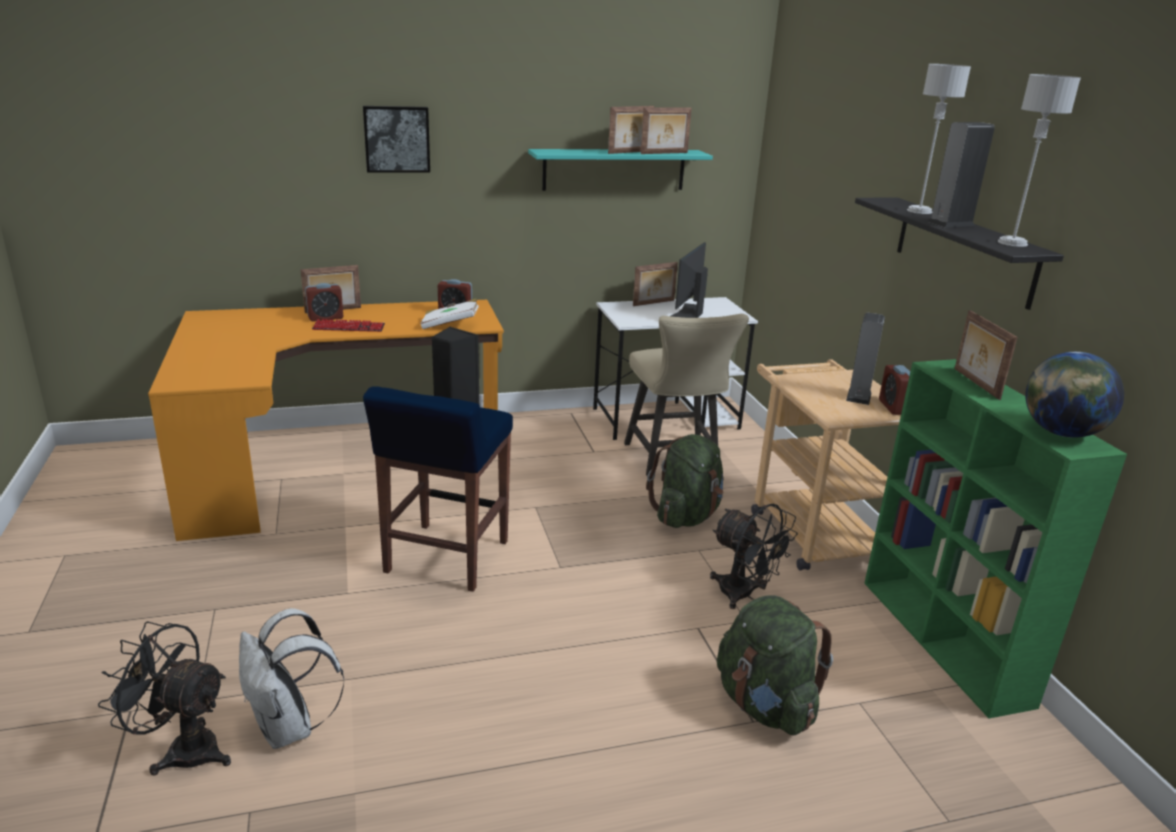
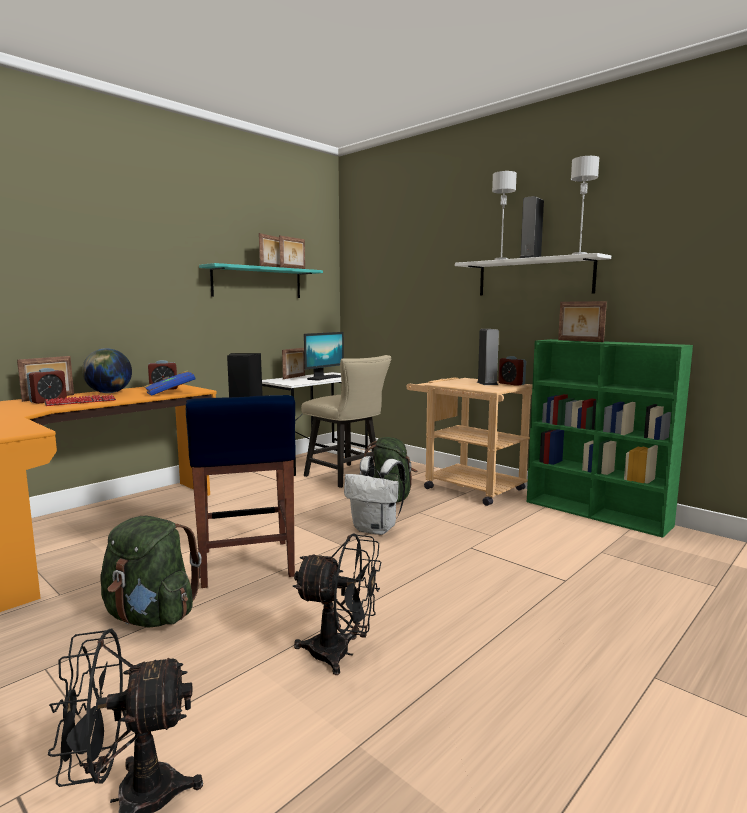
camera: 30 degrees left, 15 degrees down
(289, 728) = (236, 726): white backpack -> white backpack (376, 529)
(396, 139) = (97, 251): picture -> none
(450, 325) = (170, 393): white book -> blue book
(688, 313) = (324, 378): monitor -> monitor turned 135 degrees counterclockwise
(744, 595) = (474, 524): black fan -> black fan (340, 653)
(765, 705) = (559, 570): green backpack -> green backpack (151, 616)
(963, 250) = (534, 277): black shelf -> white shelf
(1061, 433) = (654, 344): globe -> globe (109, 393)

